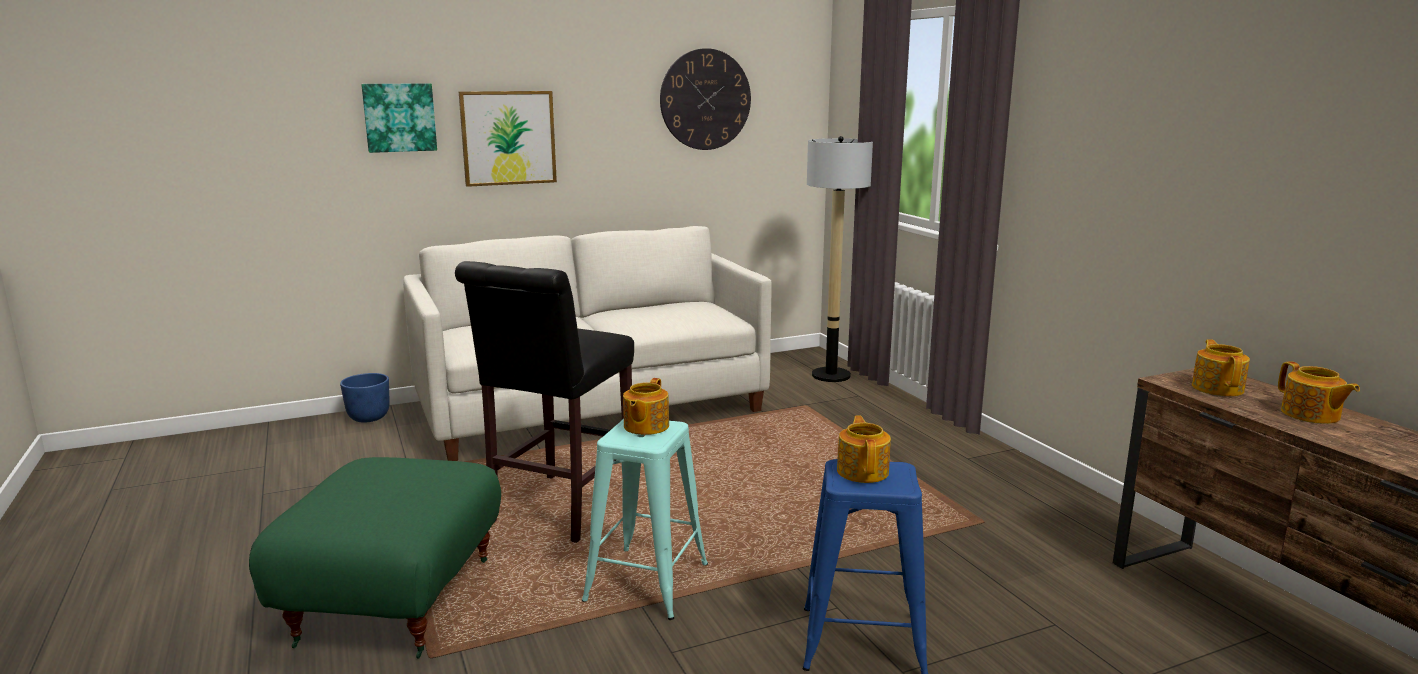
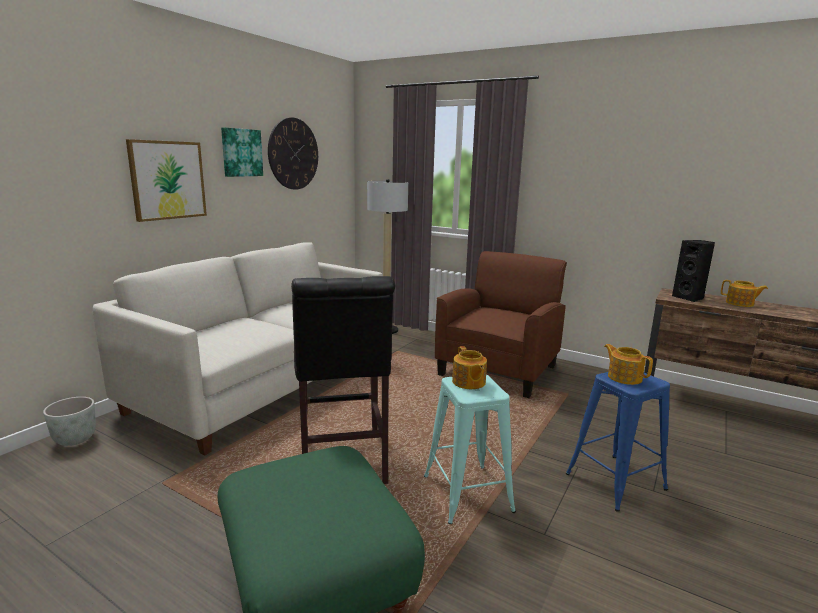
camera: 35 degrees left, 0 degrees up
(369, 418) = (75, 439): blue planter -> grey planter
(399, 117) = (74, 160): picture -> picture (241, 152)
(920, 463) = (498, 370): none -> brown armchair
(1217, 388) = (689, 298): teapot -> black speaker

